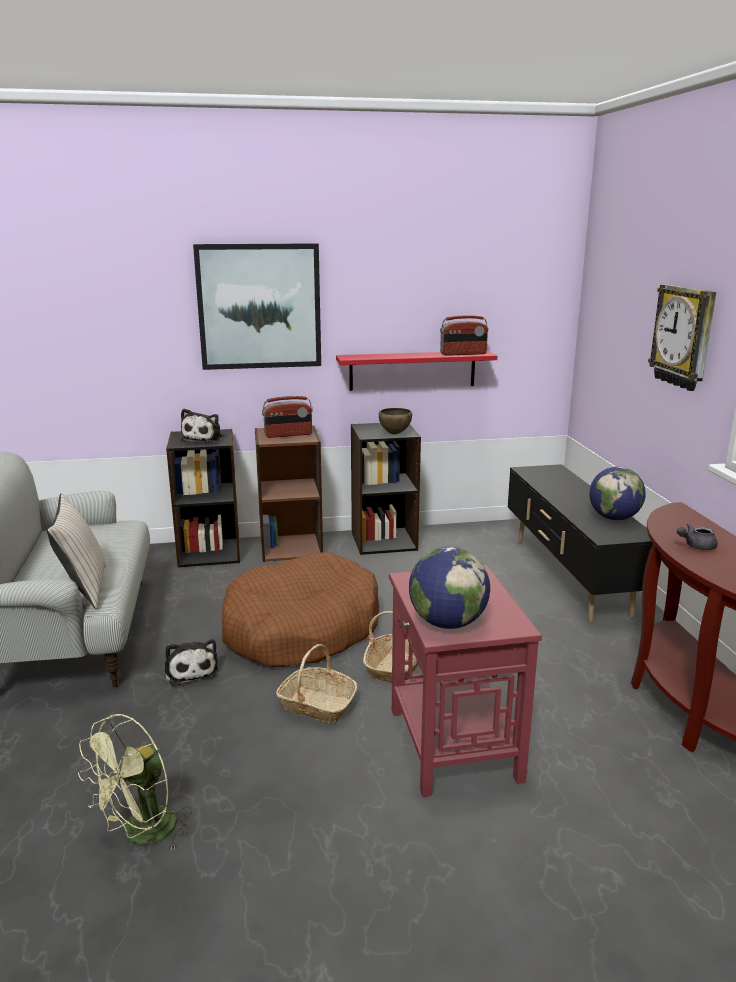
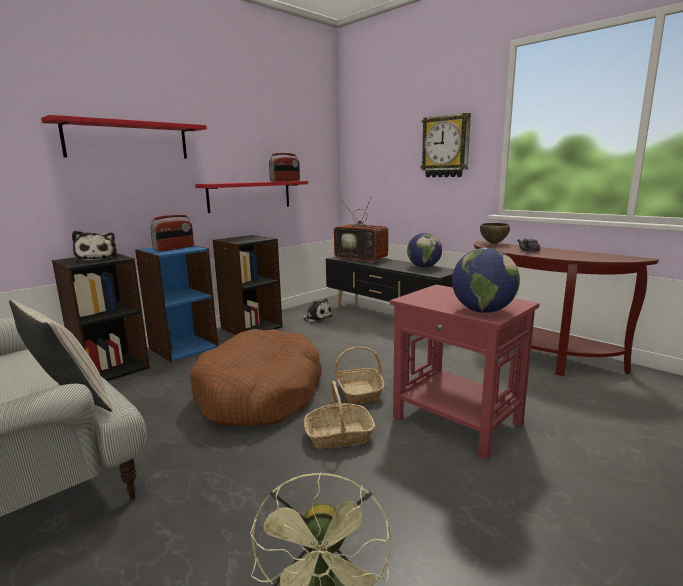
camera: 35 degrees left, 5 degrees down
(191, 670) = (199, 454): plush toy -> plush toy (316, 318)
(259, 307) = (128, 140): picture -> red shelf
(291, 547) = (183, 347): brown bookcase -> blue bookcase
(395, 434) = (257, 239): brown bowl -> brown bowl (494, 243)
(554, 482) = (363, 259): none -> television

